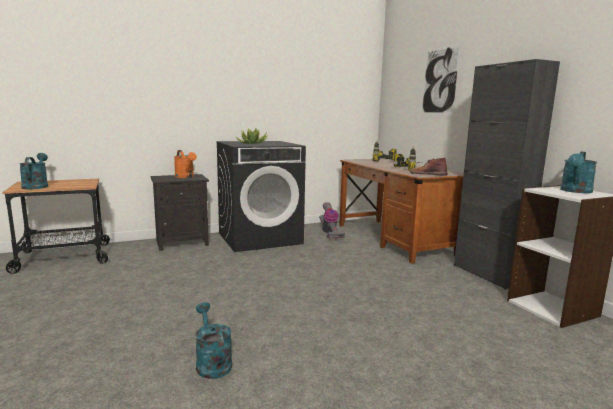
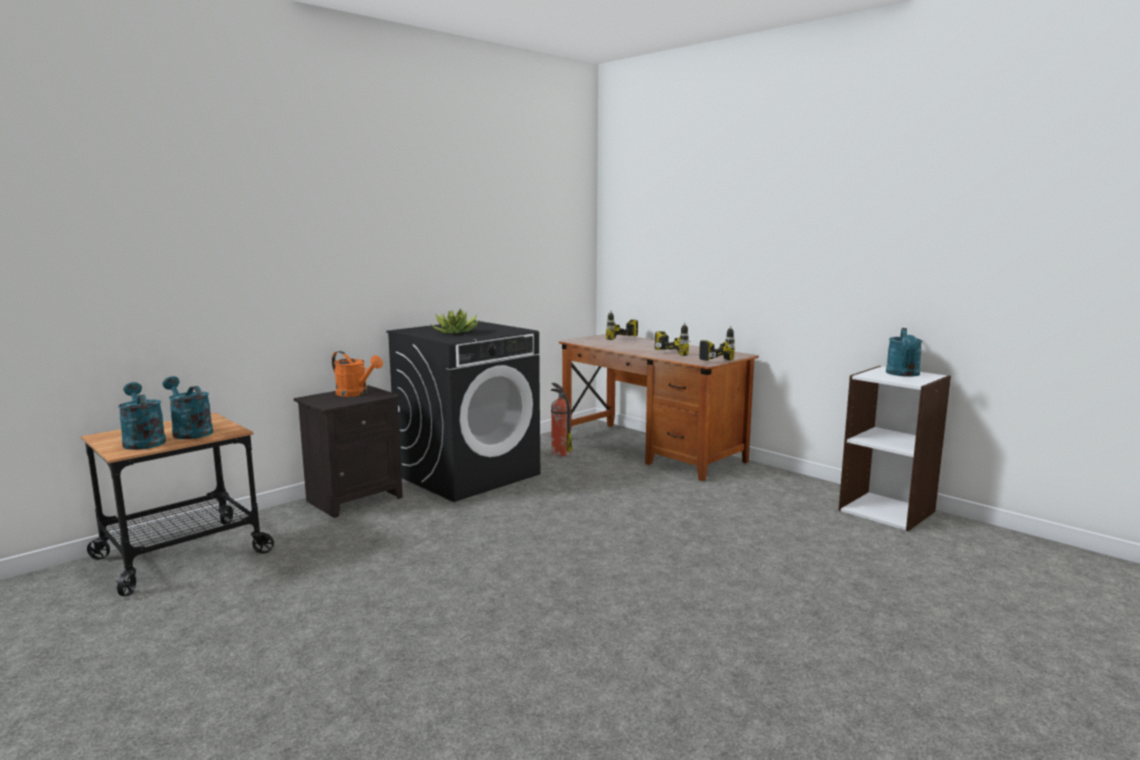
camera: 20 degrees left, 0 degrees up
(212, 363) = (585, 648): turquoise watering can -> turquoise watering can (189, 432)
(329, 233) = (560, 453): vacuum cleaner -> fire extinguisher
(427, 174) = (709, 358): brown boot -> power drill
(439, 80) = (700, 228): picture -> none
(488, 274) = (797, 481): black cabinet -> none

